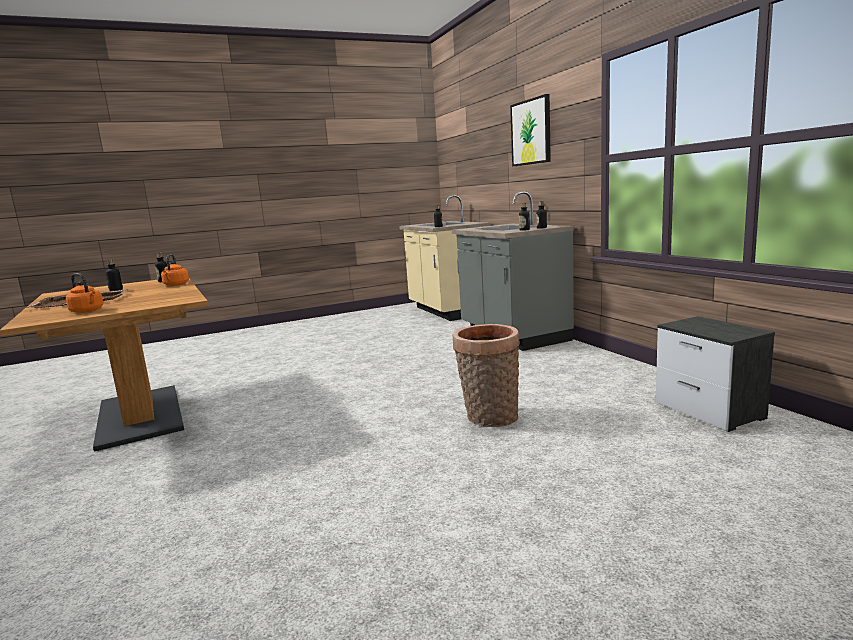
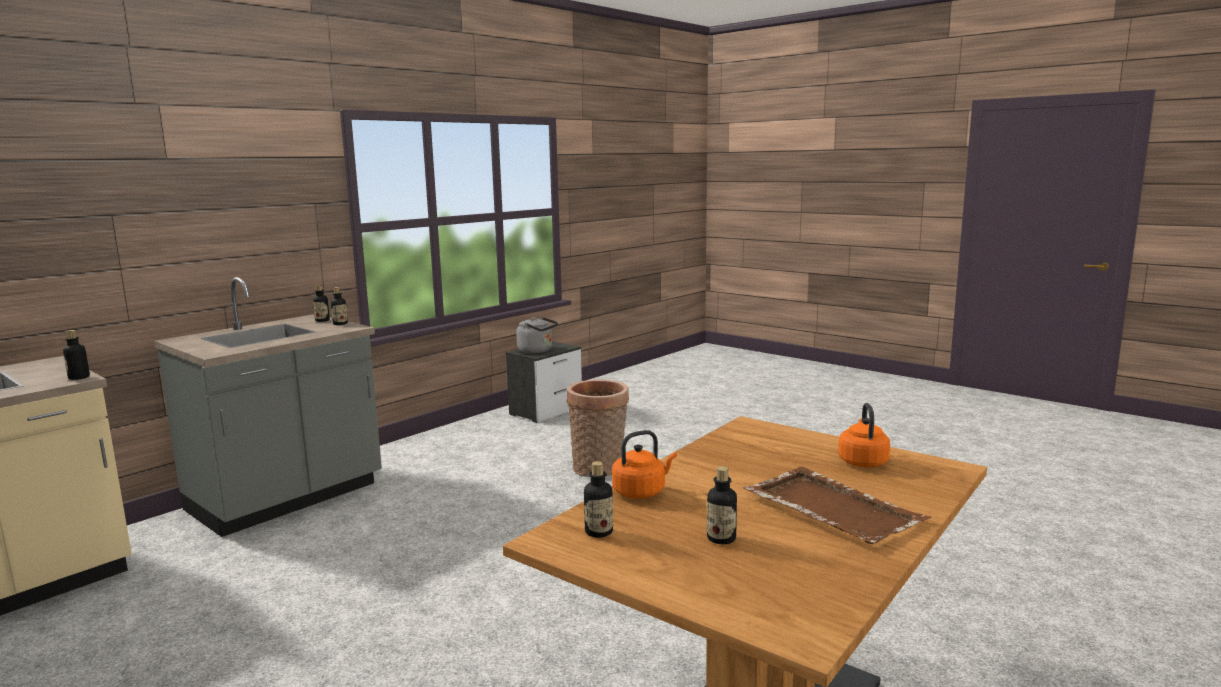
camera: 115 degrees left, 0 degrees up
(531, 132) = (196, 185): picture -> none
(700, 325) = (537, 351): none -> grey kettle

